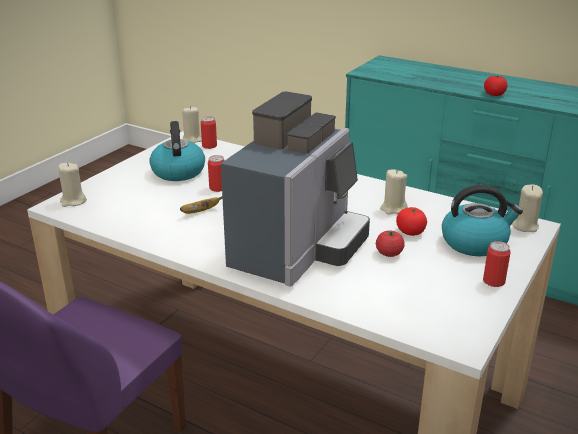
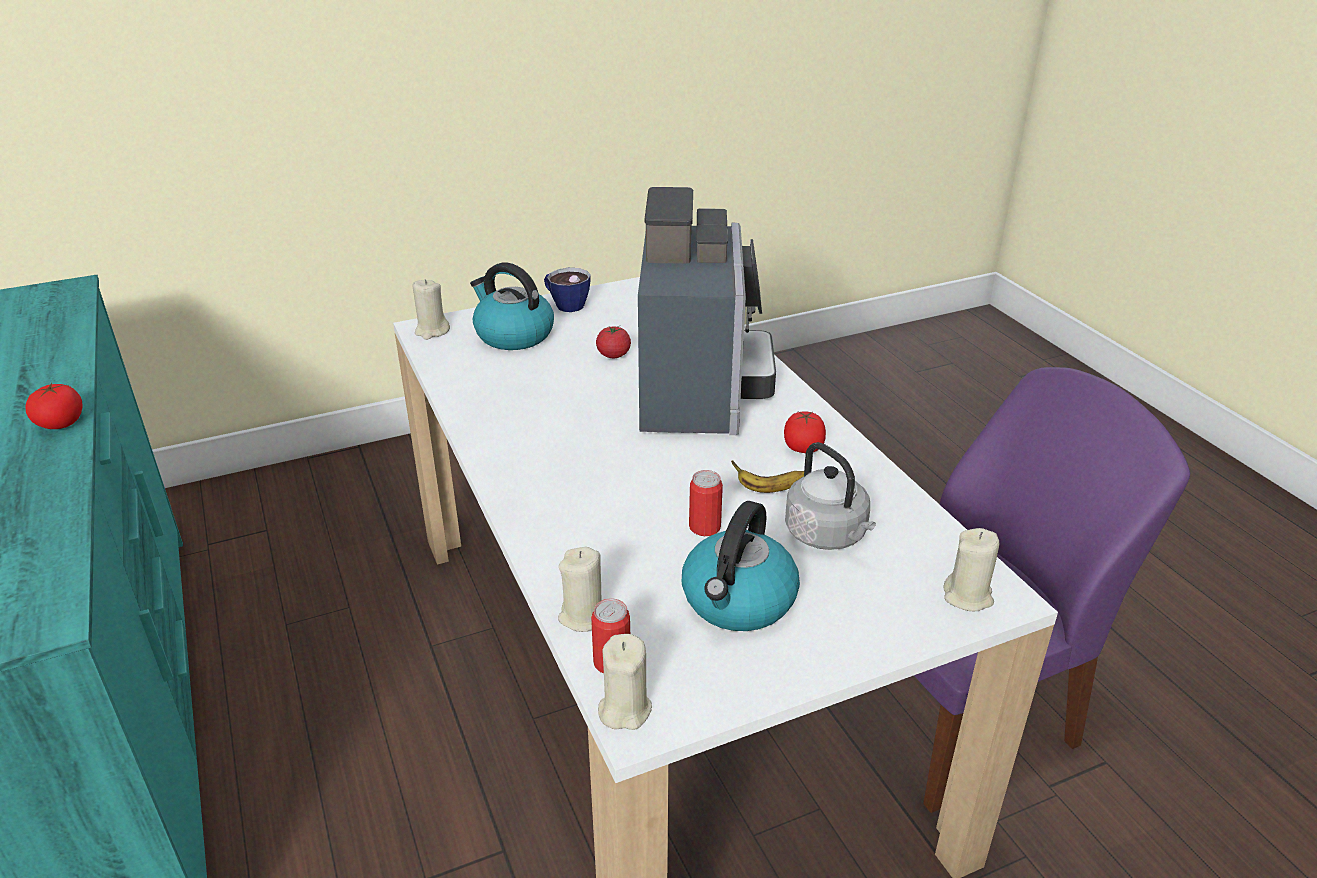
camera: 145 degrees left, 5 degrees up
(154, 203) = (828, 535): none -> grey kettle
(298, 250) = (701, 391): coffee machine -> coffee machine turned 120 degrees clockwise
(393, 209) = (521, 398): beige candle -> beige candle (584, 616)
(410, 232) = (553, 366): tomato -> tomato (803, 448)
(493, 281) = (565, 304): can -> cup

